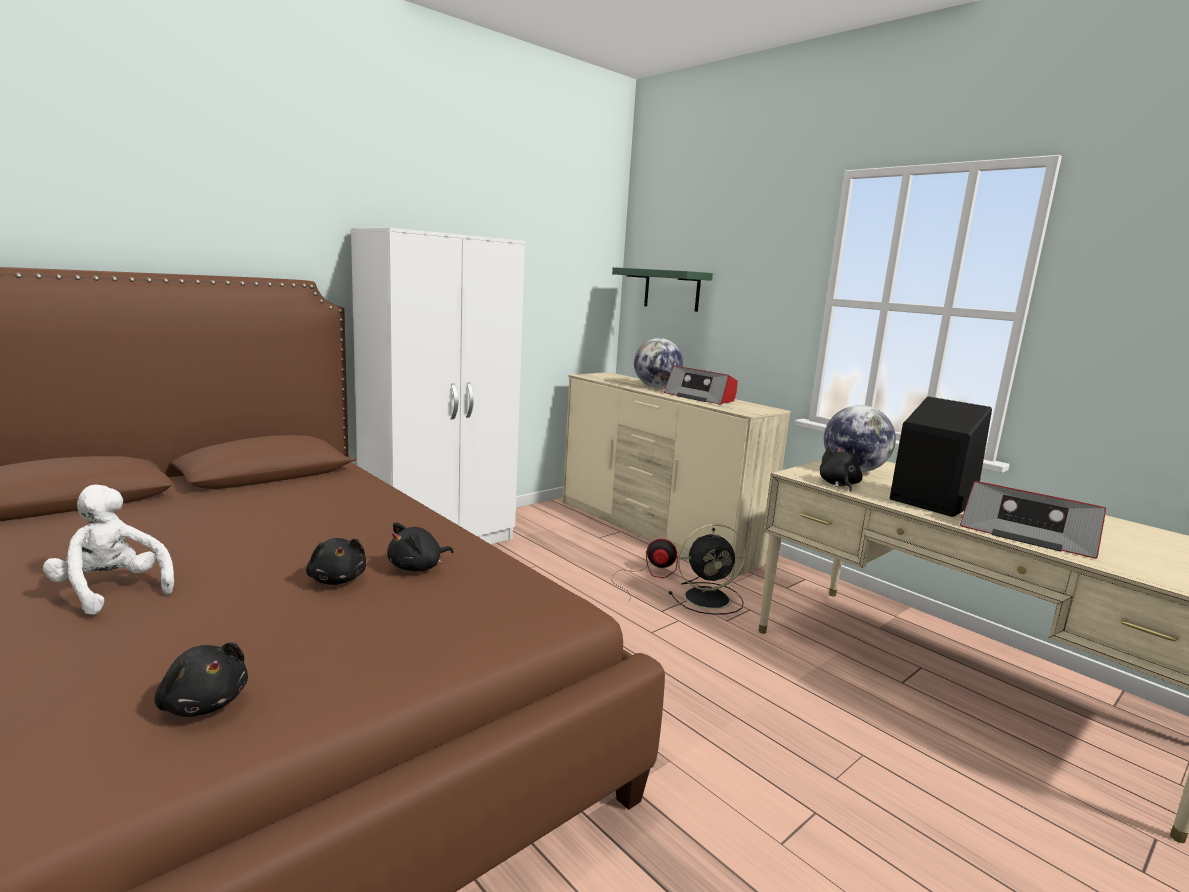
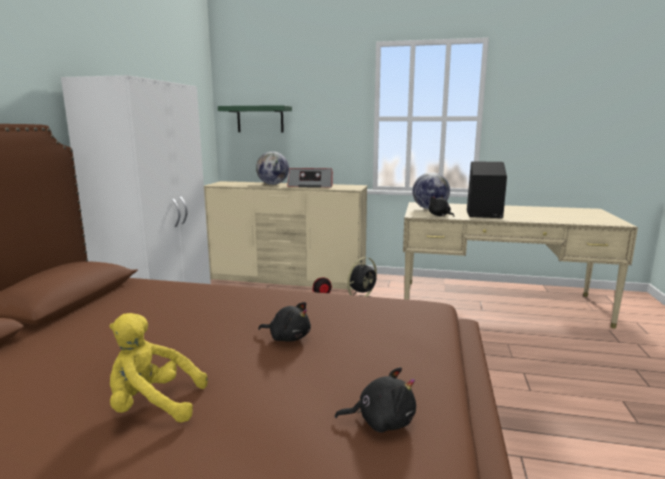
camera: 35 degrees left, 0 degrees up
(112, 591) = (153, 405): white plush toy -> yellow plush toy
(418, 567) = (317, 315): black plush toy -> none
(1027, 535) = (536, 218): radio -> none

